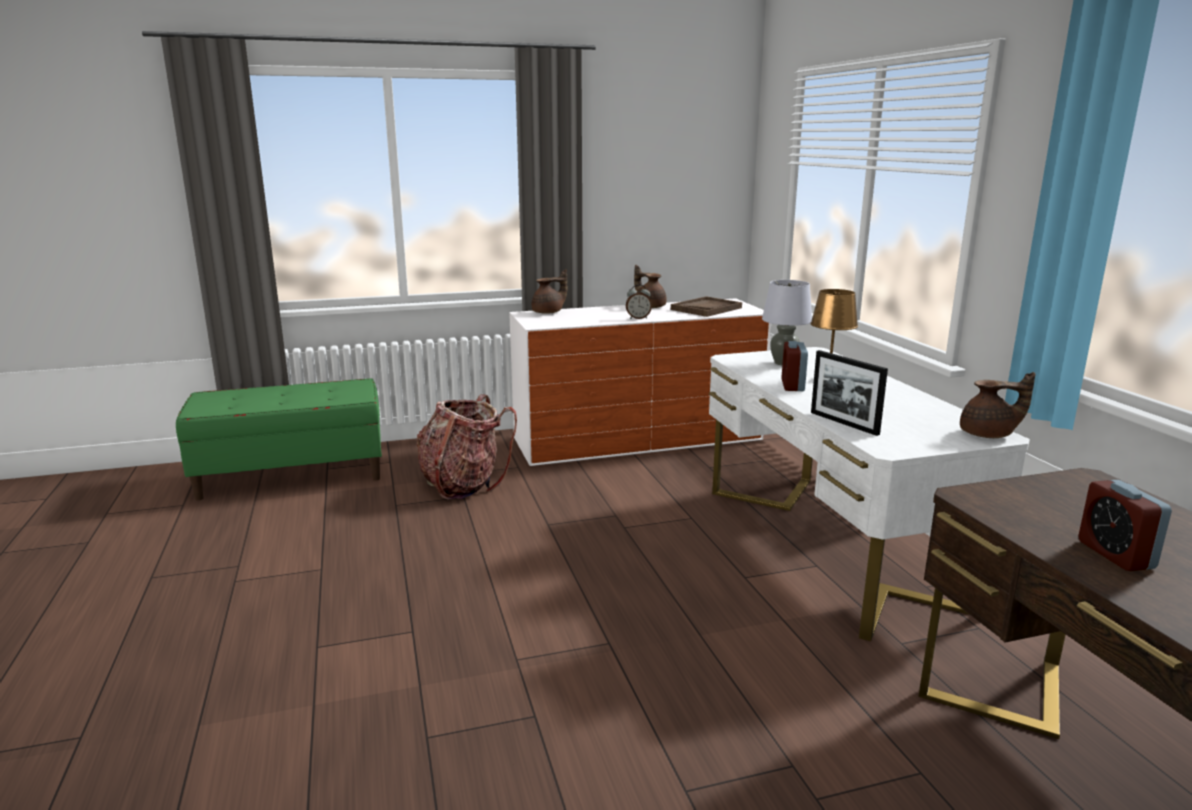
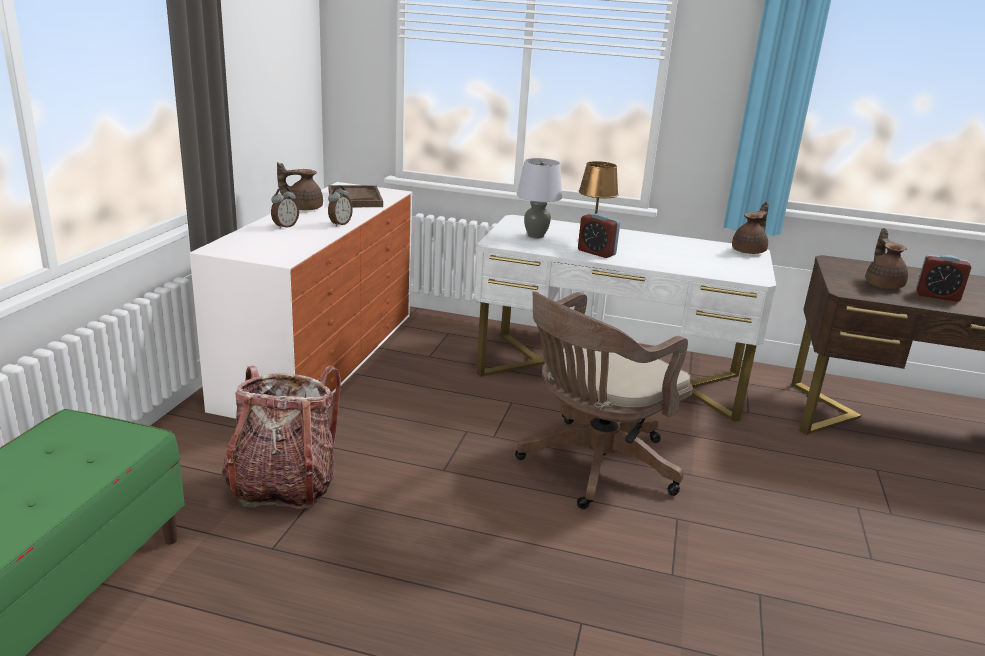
camera: 60 degrees left, 5 degrees up
(549, 312) = (236, 241): brown teapot -> brown teapot (883, 284)
(601, 312) = (285, 226): none -> alarm clock
(640, 580) = (592, 466): none -> brown office chair
(844, 423) = (696, 270): picture frame -> none

